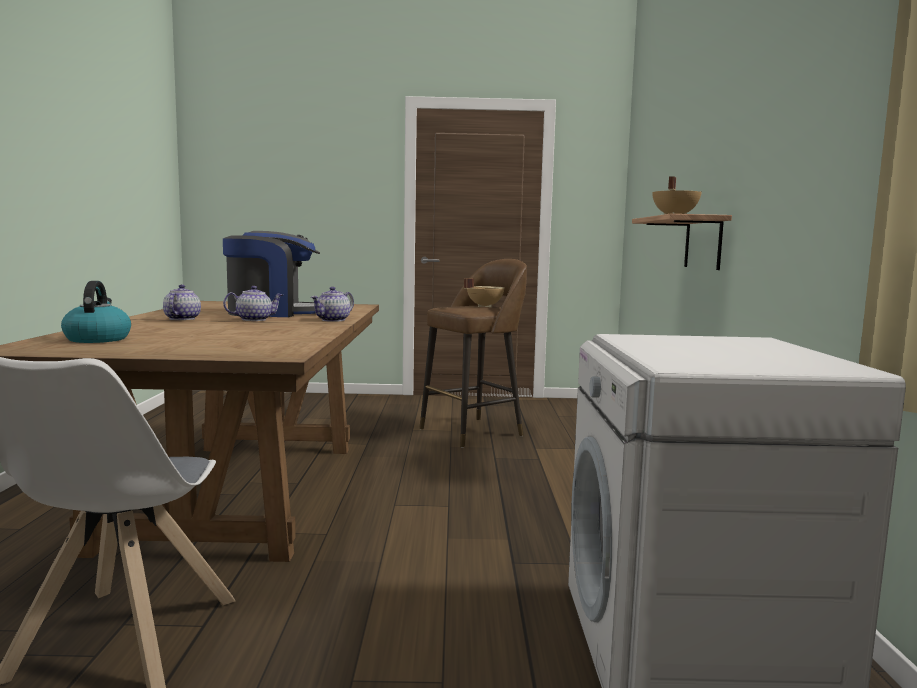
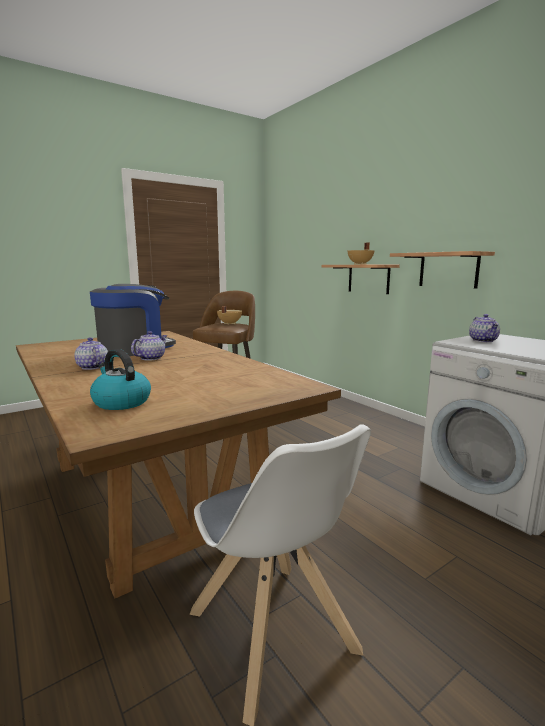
camera: 35 degrees left, 5 degrees up
(333, 320) = (203, 349): teapot -> teapot (483, 340)
(778, 220) = (448, 270): none -> shelf

